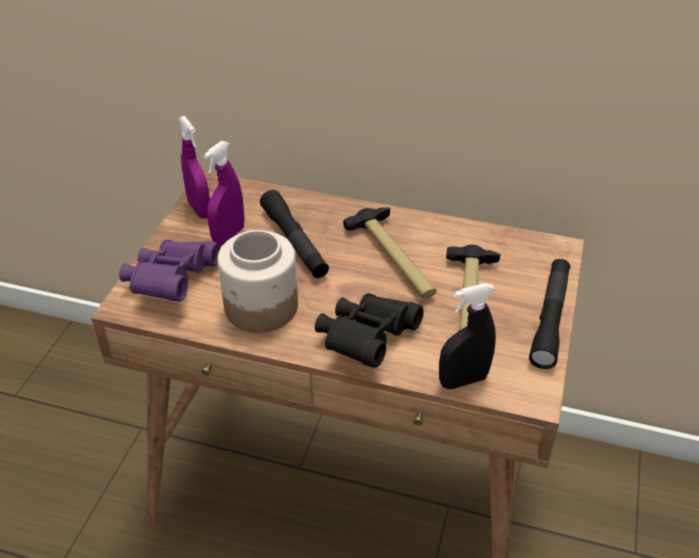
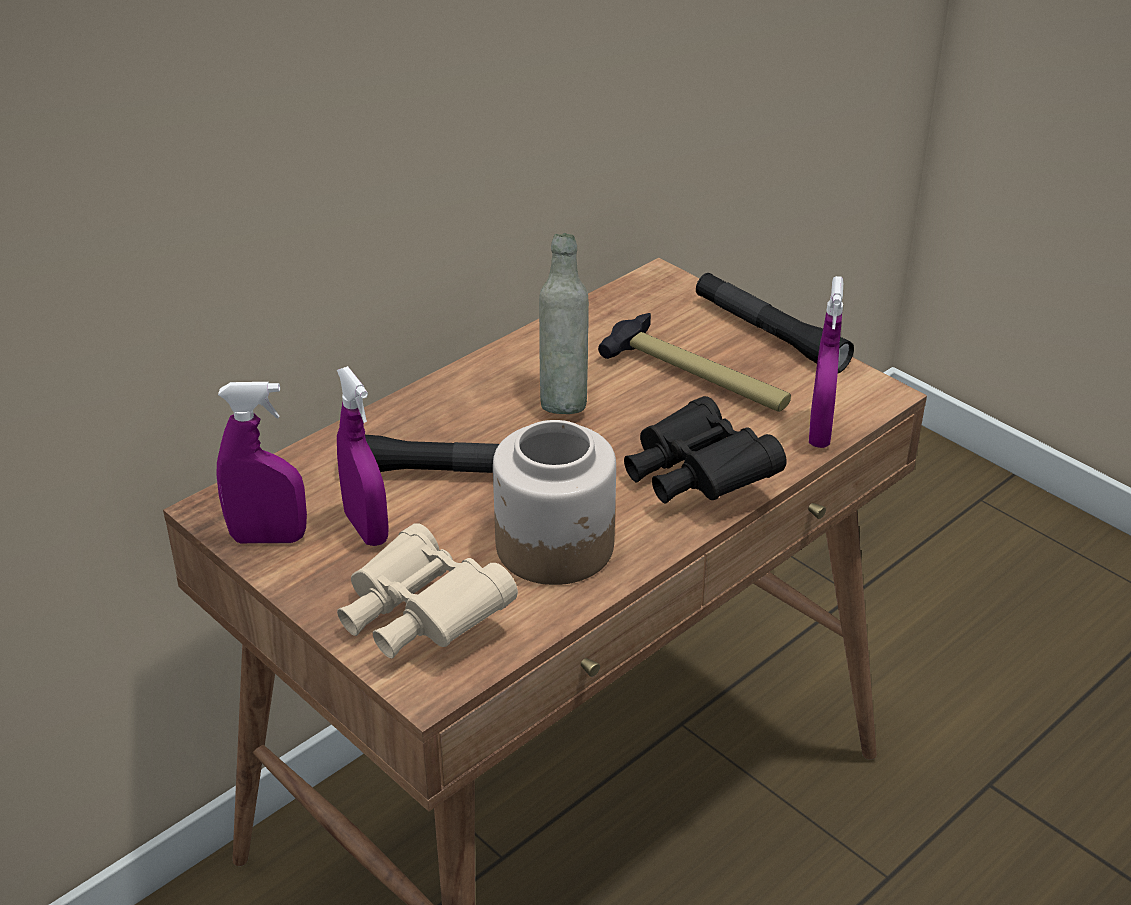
camera: 60 degrees left, 5 degrees down
(171, 282) = (420, 618): purple binoculars -> beige binoculars
(394, 259) = (563, 400): hammer -> grey bottle
(463, 380) = (819, 431): black spray bottle -> purple spray bottle

